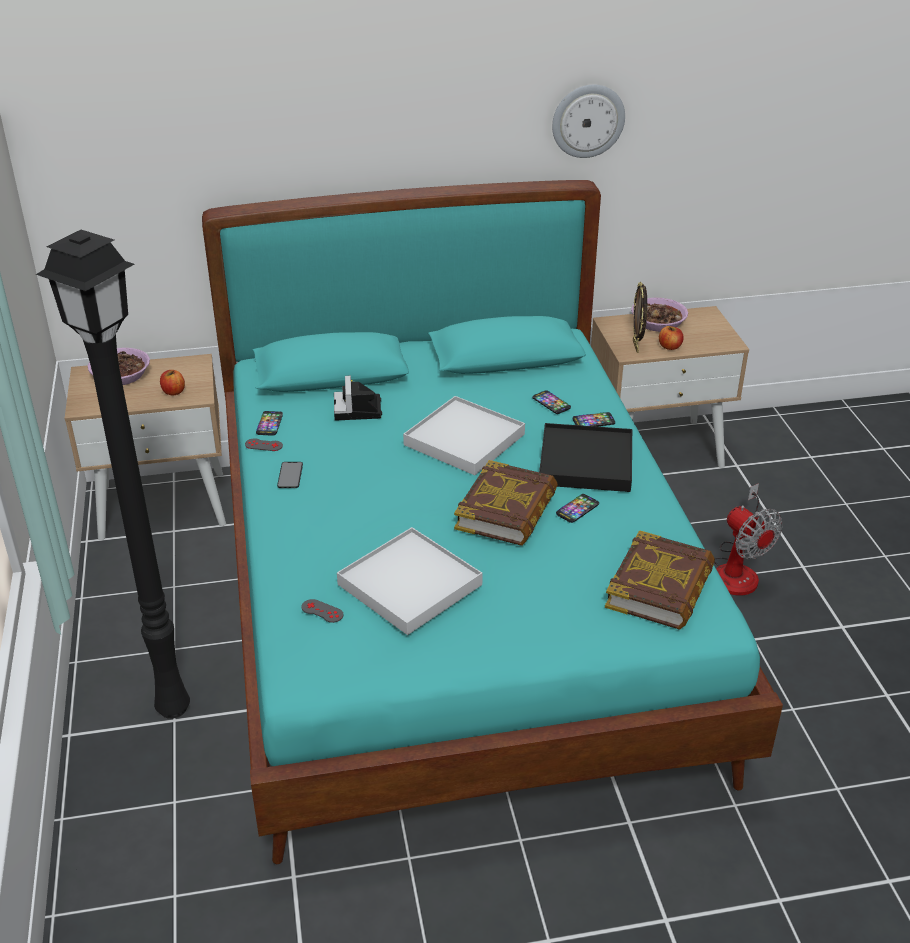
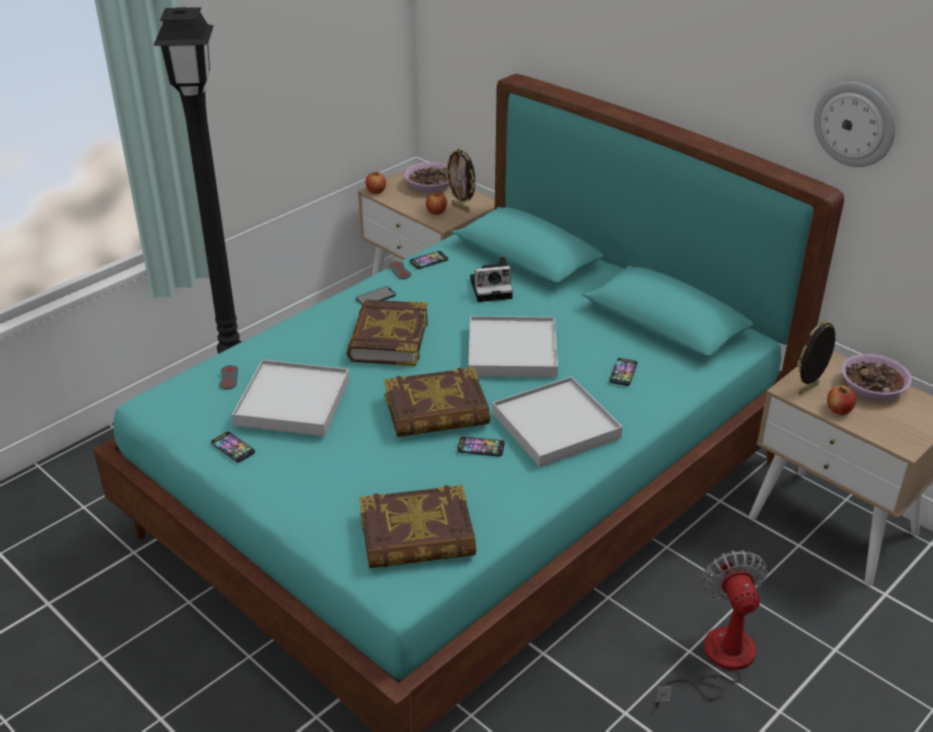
camera: 55 degrees right, 0 degrees up
(83, 408) = (376, 191): none -> apple
(187, 376) = (461, 208): none -> picture frame
(358, 410) = (492, 288): camera -> camera turned 150 degrees counterclockwise
(371, 494) = (388, 339): none -> book
(586, 462) = (555, 426): black tray -> white tray
(593, 421) = (626, 407): phone -> phone (232, 448)
(738, 569) = (717, 661): fan -> fan turned 150 degrees clockwise

